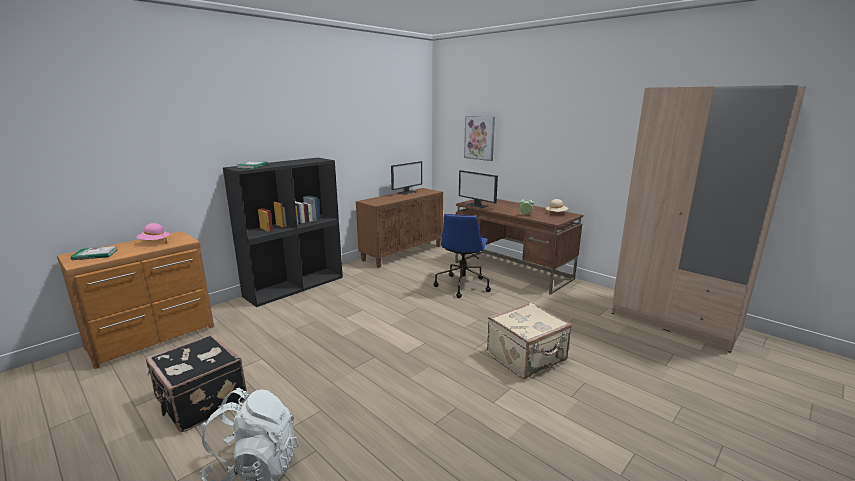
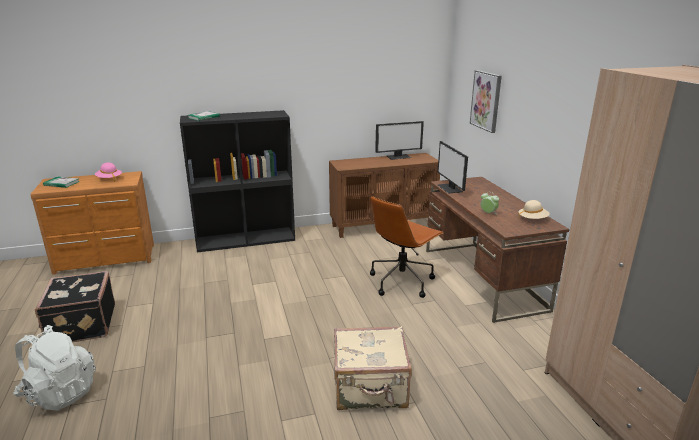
camera: 30 degrees right, 5 degrees up
(462, 285) = (402, 281): blue office chair -> brown office chair

